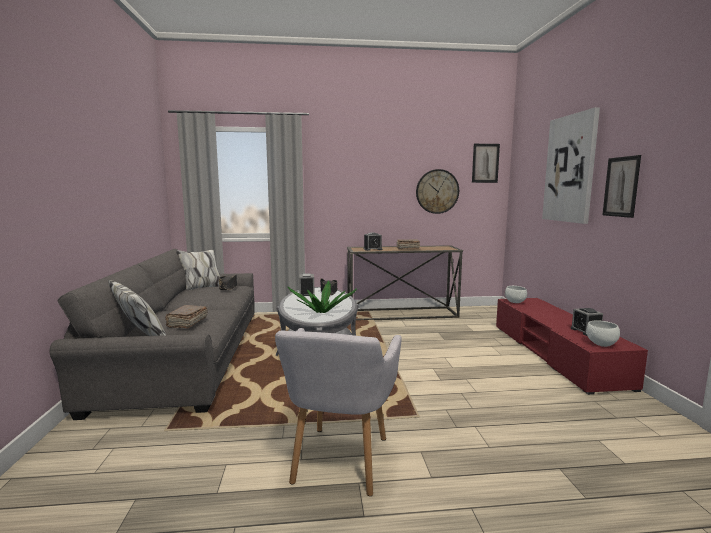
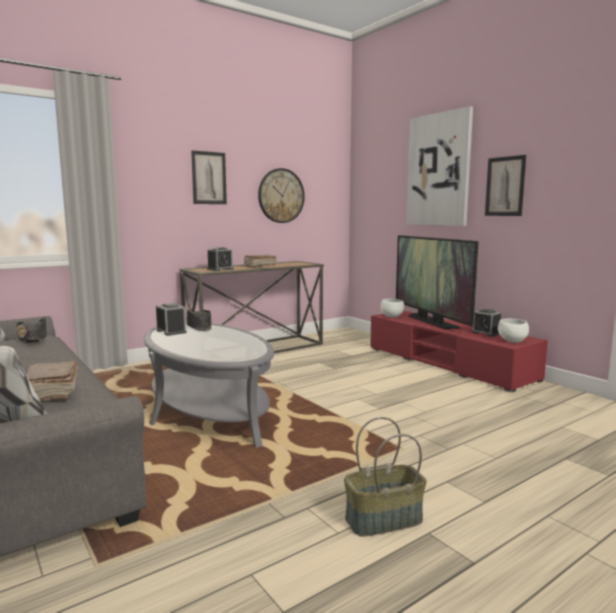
camera: 30 degrees left, 0 degrees up
(322, 312) = (232, 349): potted plant -> none
(339, 462) = (383, 520): grey armchair -> basket
(485, 163) = (327, 164): picture -> picture (209, 178)
(546, 312) = (431, 321): none -> television

